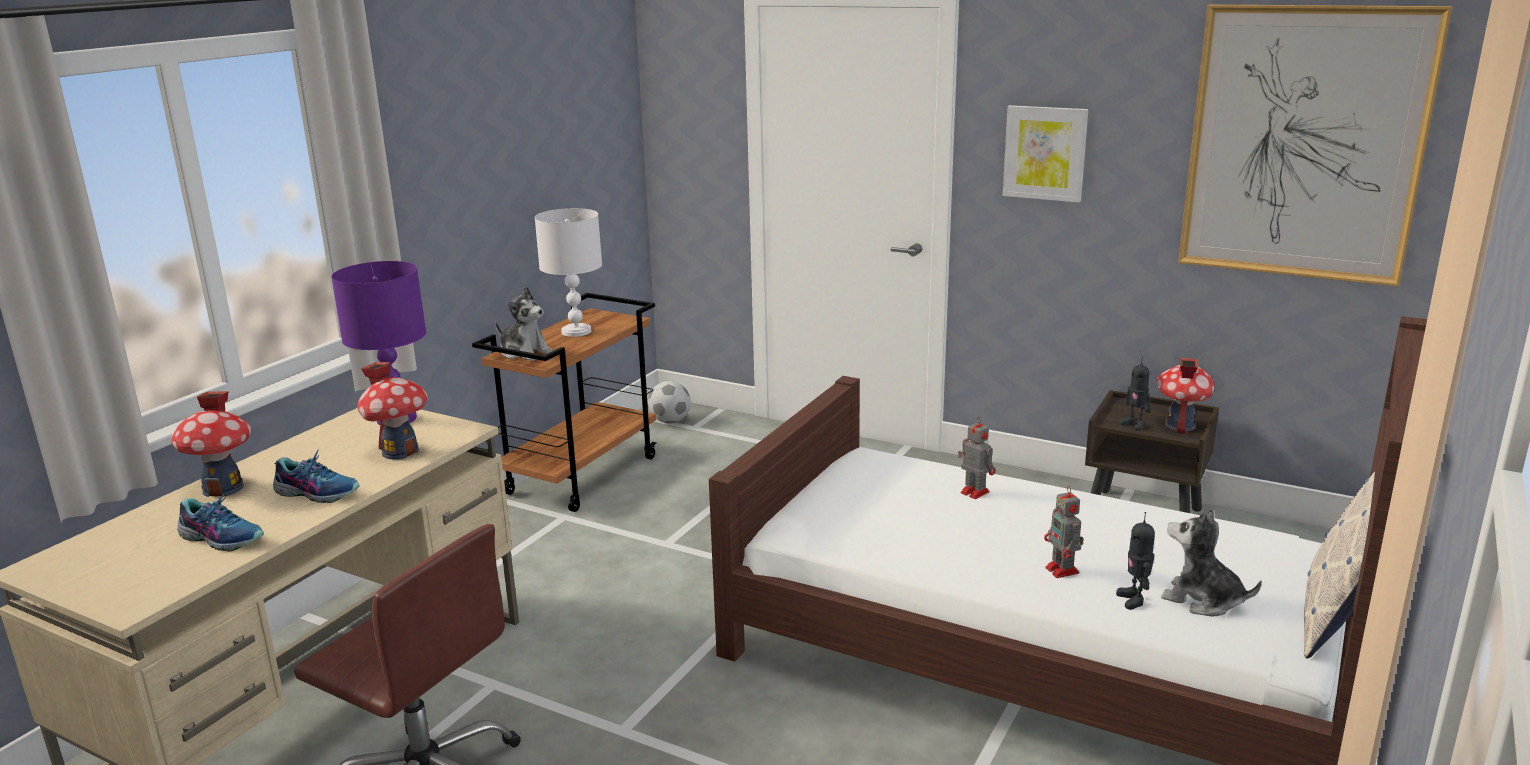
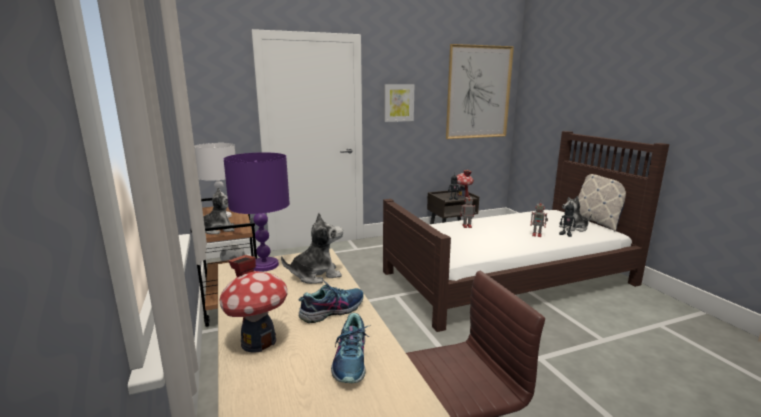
camera: 50 degrees left, 5 degrees down
(222, 538) = (352, 360): shoe -> shoe turned 120 degrees clockwise
(400, 451) = (316, 275): toy house -> plush toy

